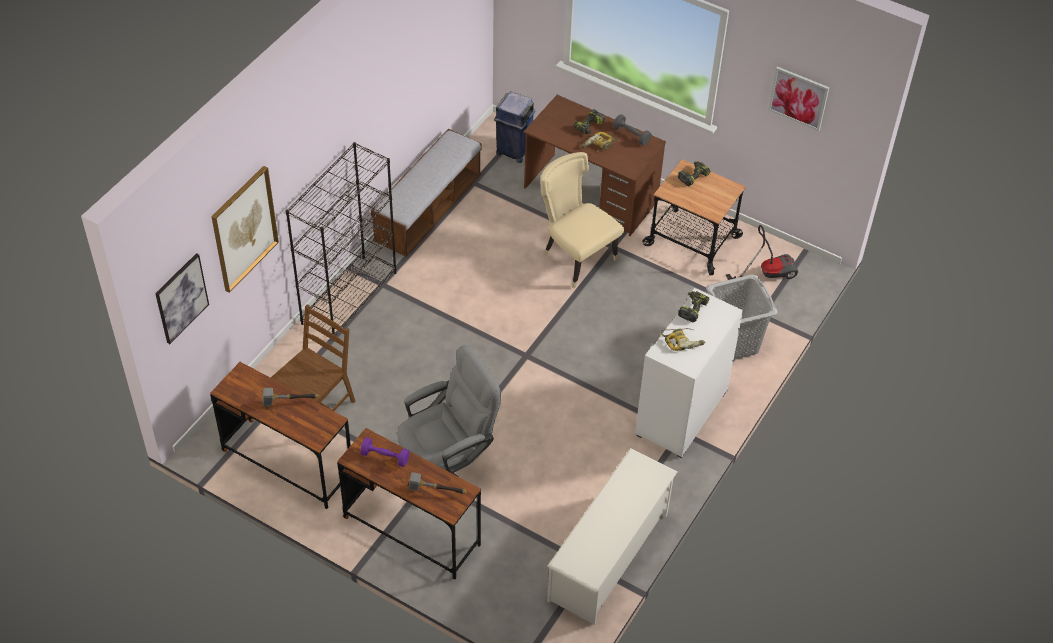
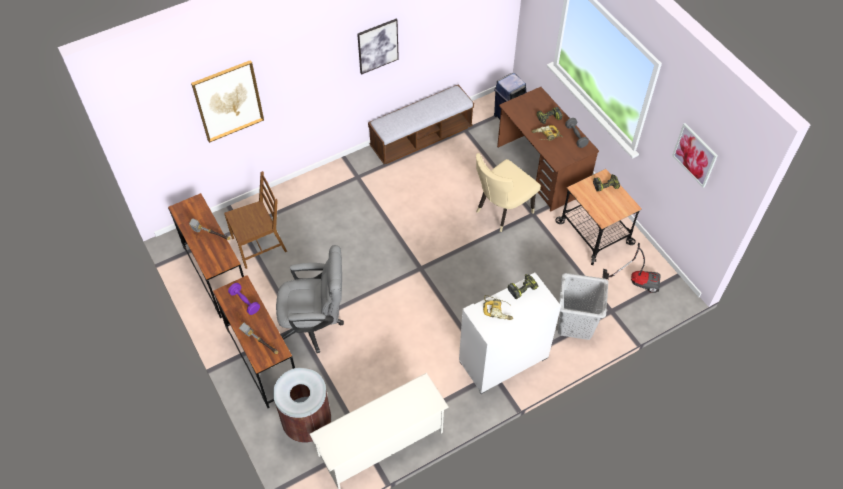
camera: 30 degrees right, 5 degrees up
(181, 298) = (159, 133): picture -> picture (377, 46)
(349, 297) = (330, 177): black bookcase -> none
(512, 574) = (307, 423): none -> brown trash can
(576, 257) = (501, 211): beige chair -> beige chair turned 120 degrees counterclockwise

